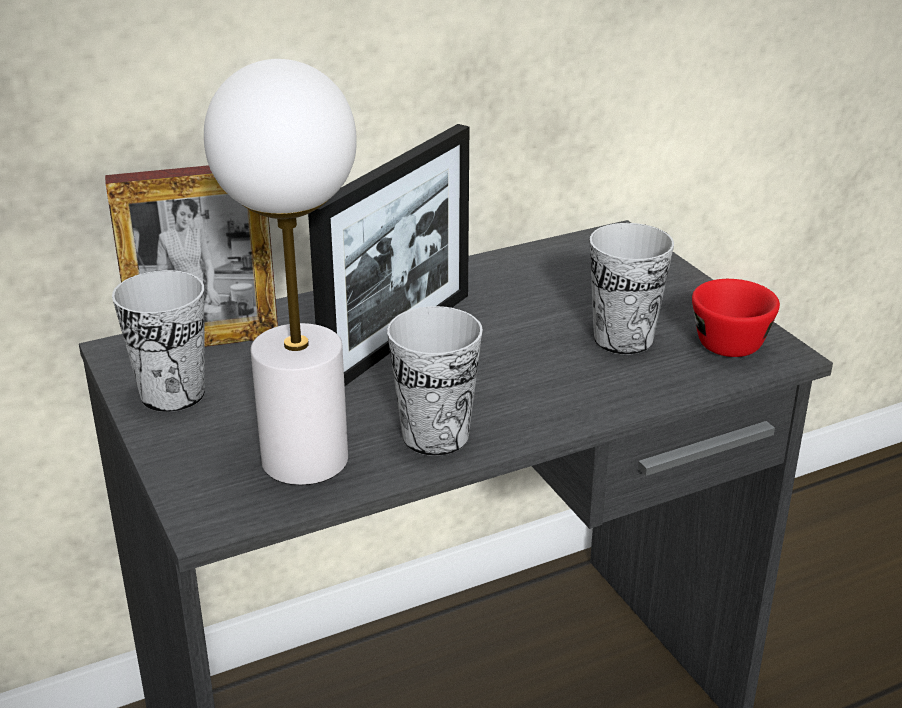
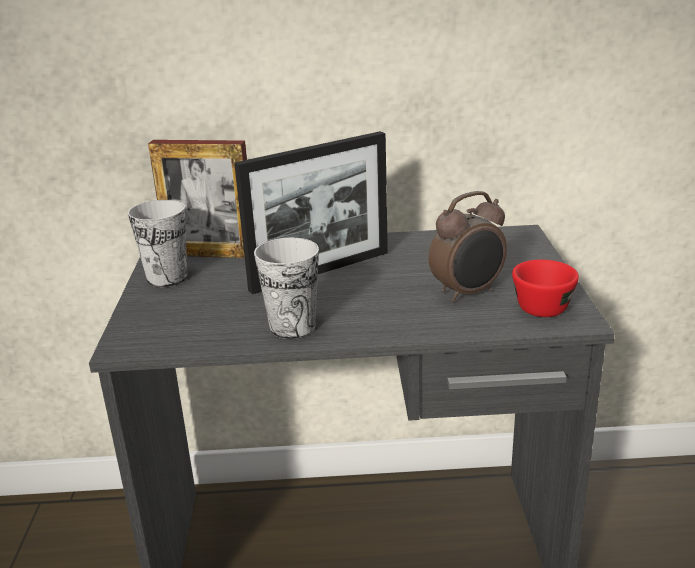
camera: 25 degrees right, 5 degrees down
(303, 459) = (204, 325): white table lamp -> none
(623, 339) = (468, 293): cup -> alarm clock

